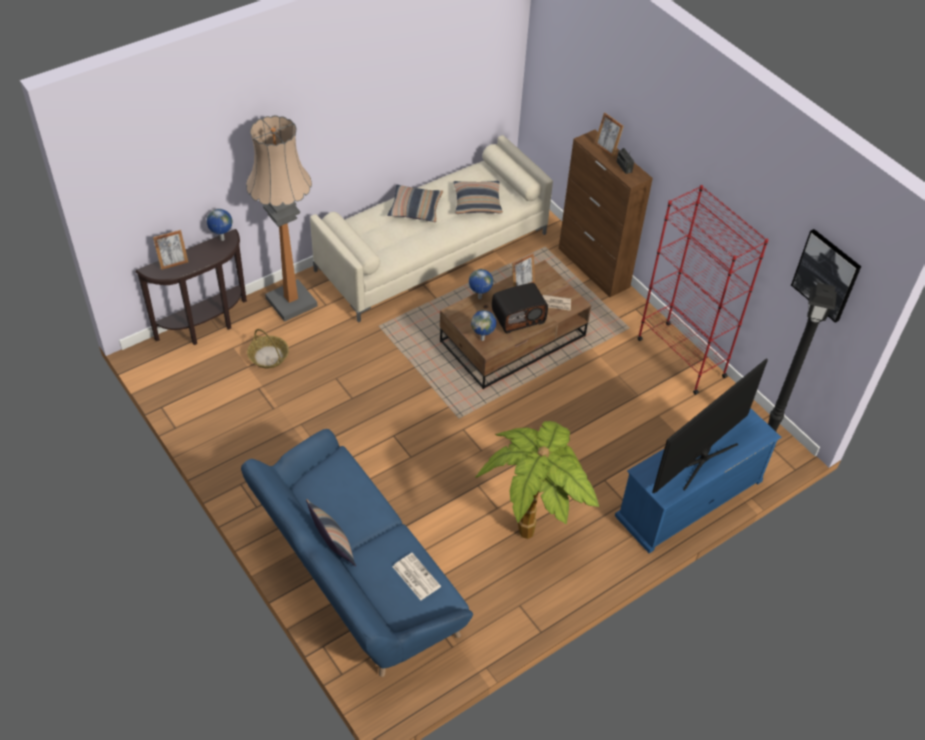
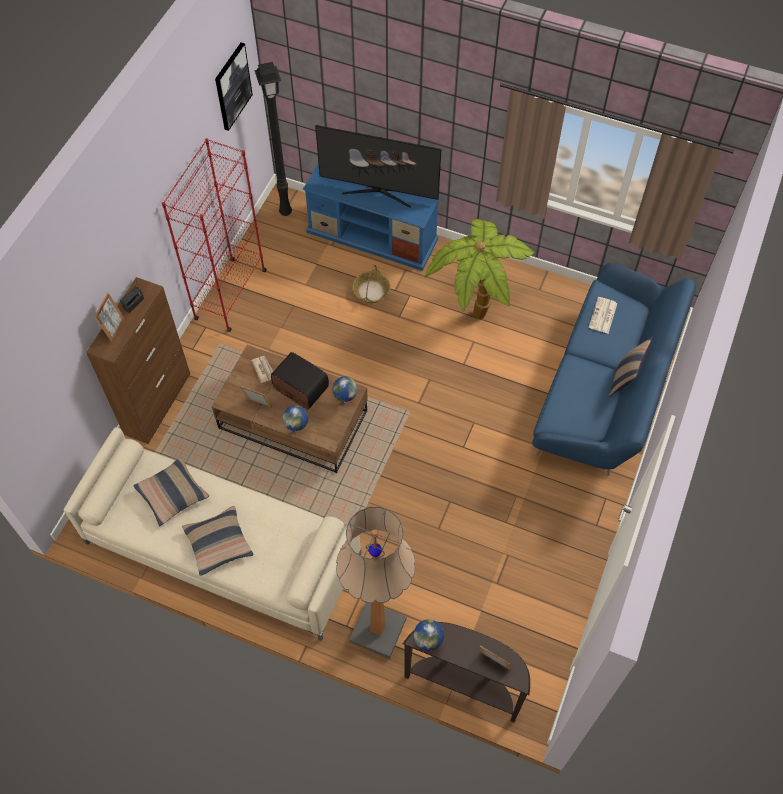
camera: 120 degrees left, 10 degrees up
(268, 356) = (456, 601): basket -> basket (371, 291)

